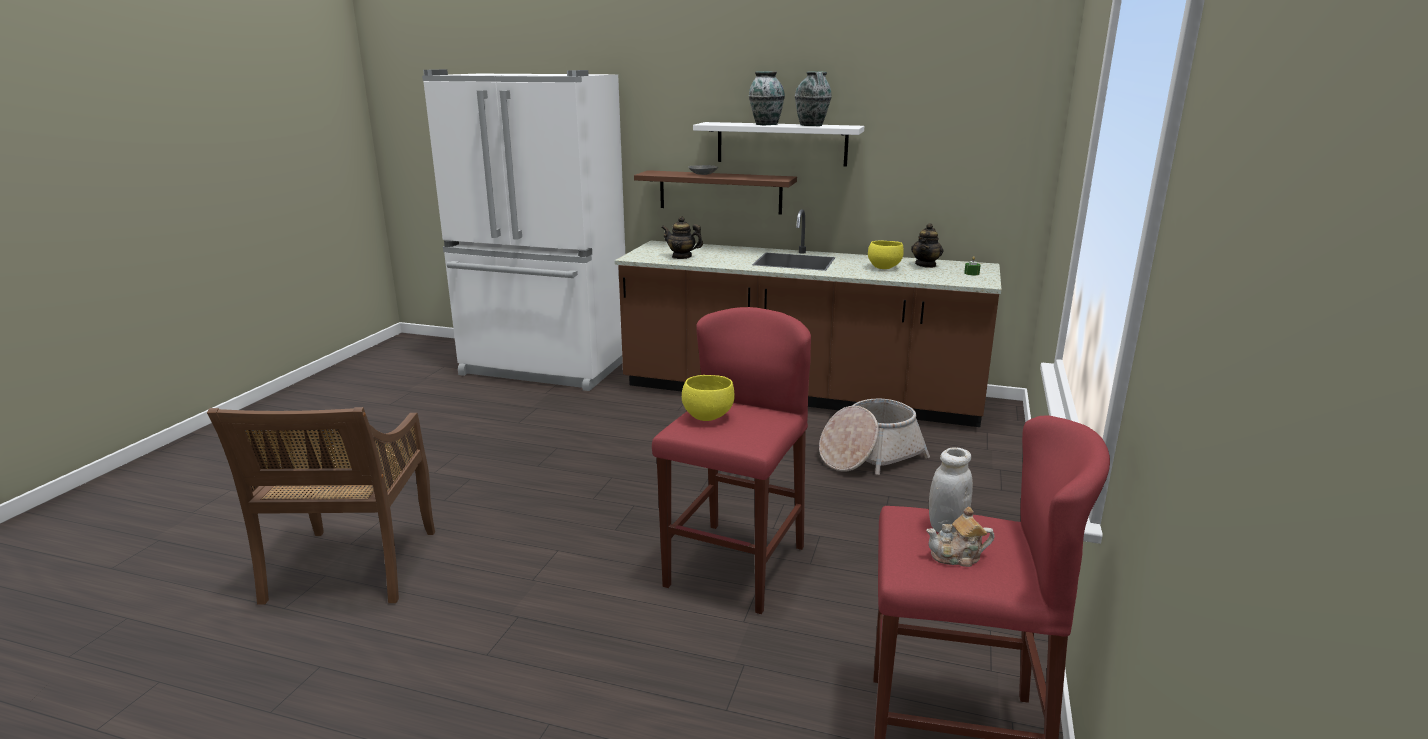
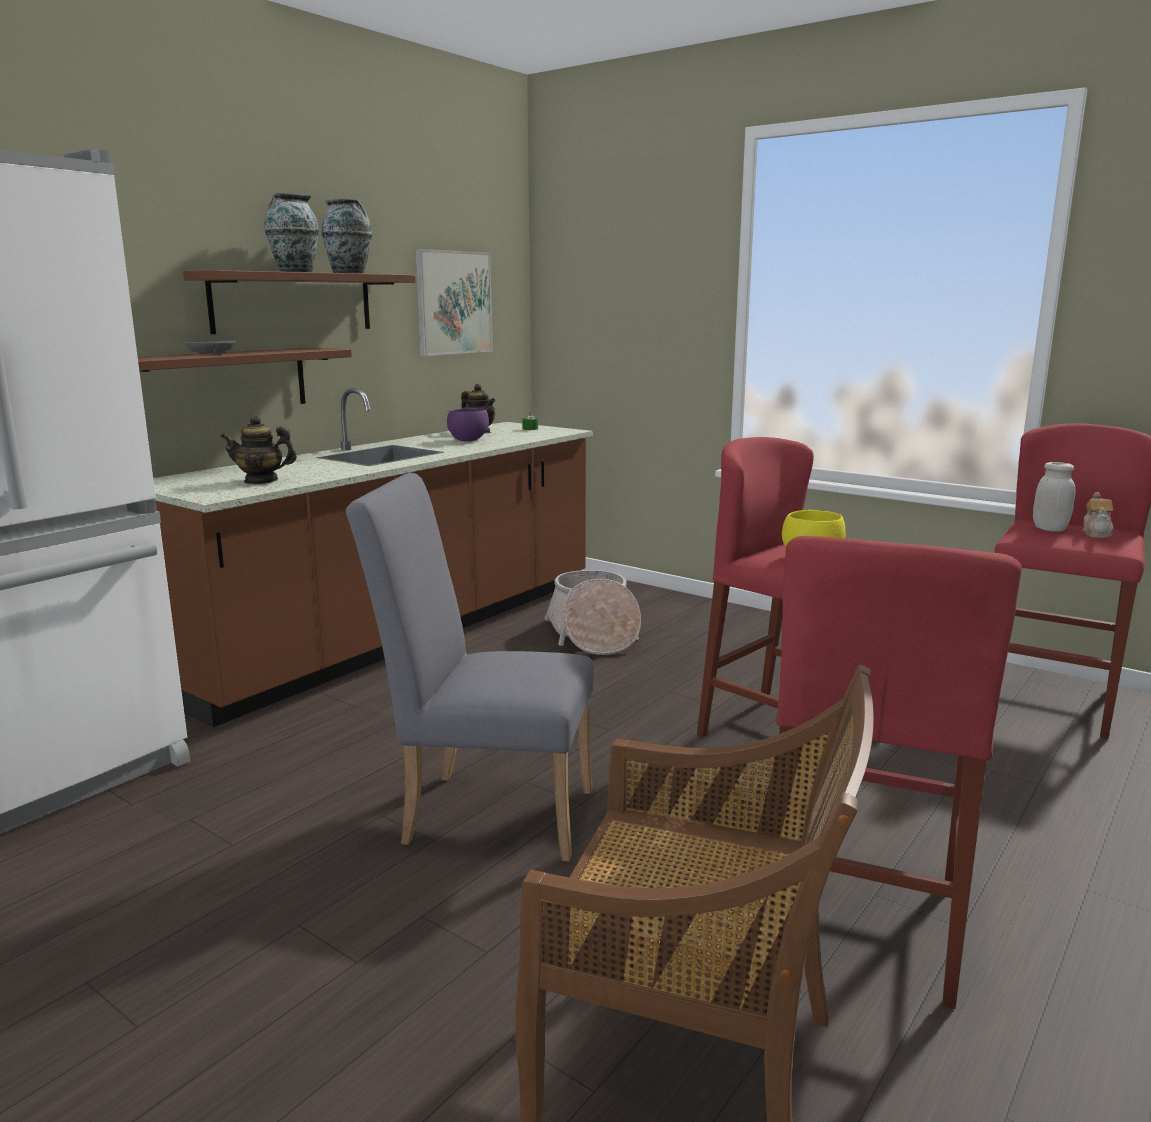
camera: 70 degrees left, 5 degrees down
(492, 613) = (864, 916): none -> red stool
(571, 473) = (485, 812): none -> grey chair
(682, 256) = (261, 481): teapot -> teapot turned 45 degrees clockwise
(781, 144) = (293, 302): white shelf -> brown shelf
(884, 267) = (467, 440): yellow bowl -> purple bowl
(946, 150) = (454, 303): none -> picture

